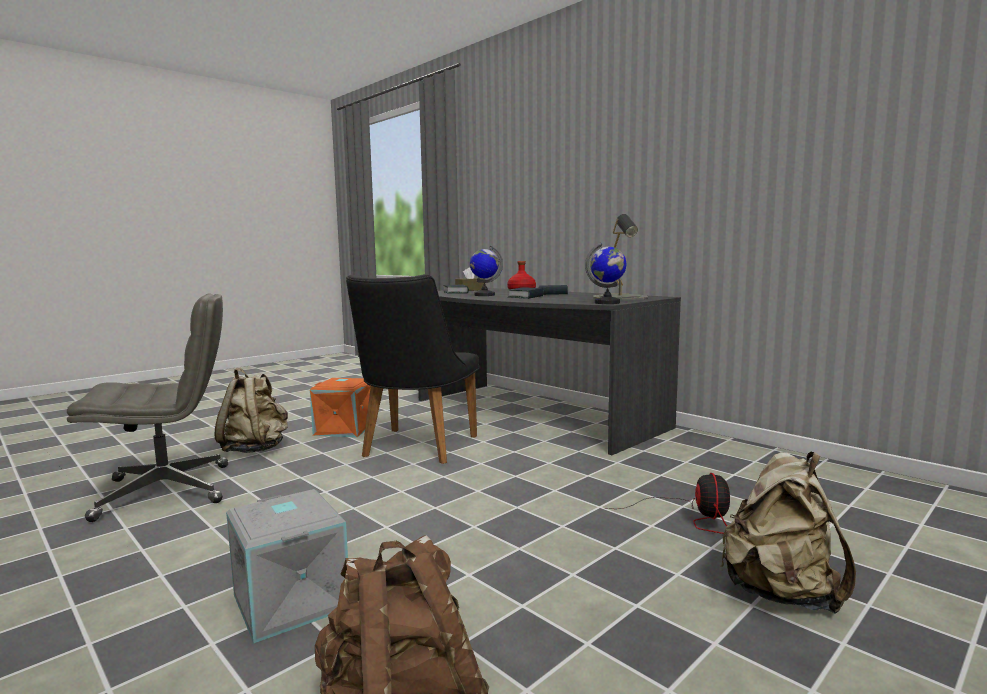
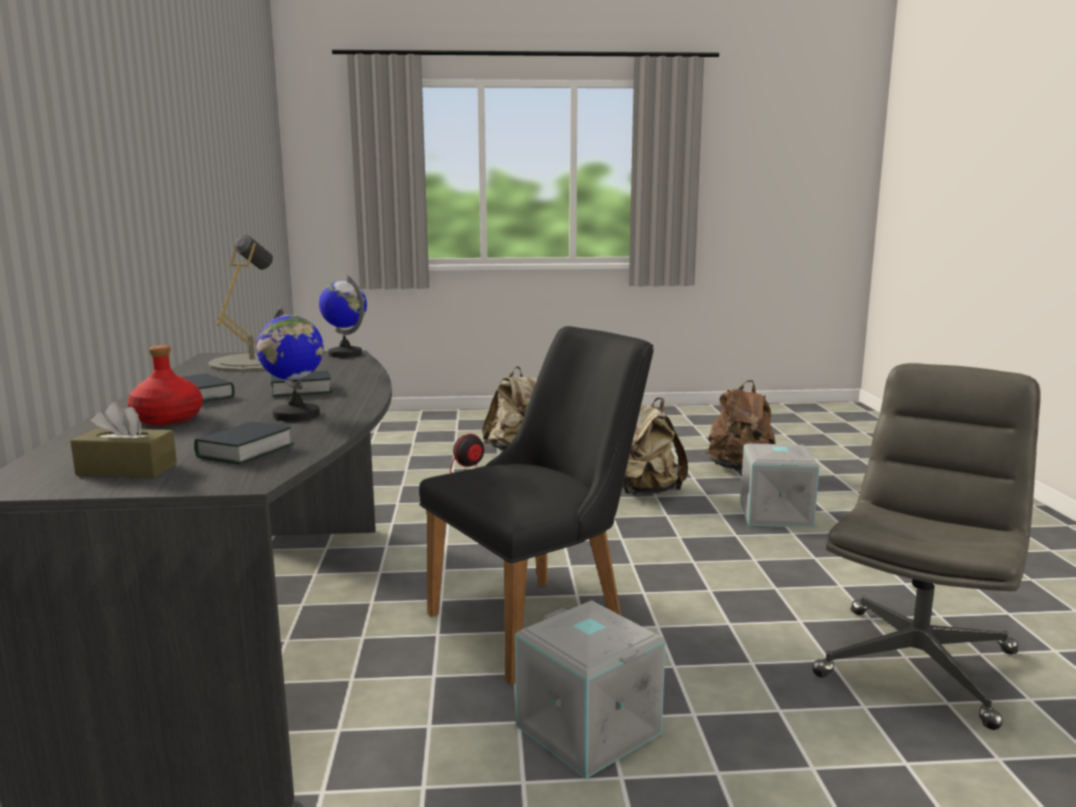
camera: 140 degrees left, 5 degrees up
(167, 491) = (916, 662): grey office chair -> grey office chair turned 105 degrees clockwise
(255, 449) = (785, 727): beige backpack -> beige backpack (645, 492)
(345, 429) = (585, 730): orange storage box -> grey storage box

